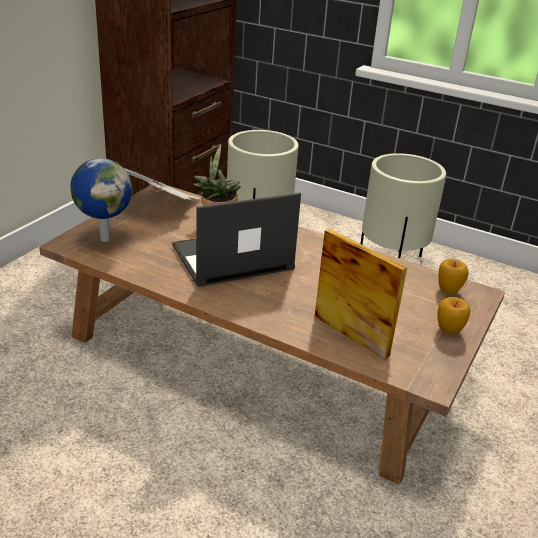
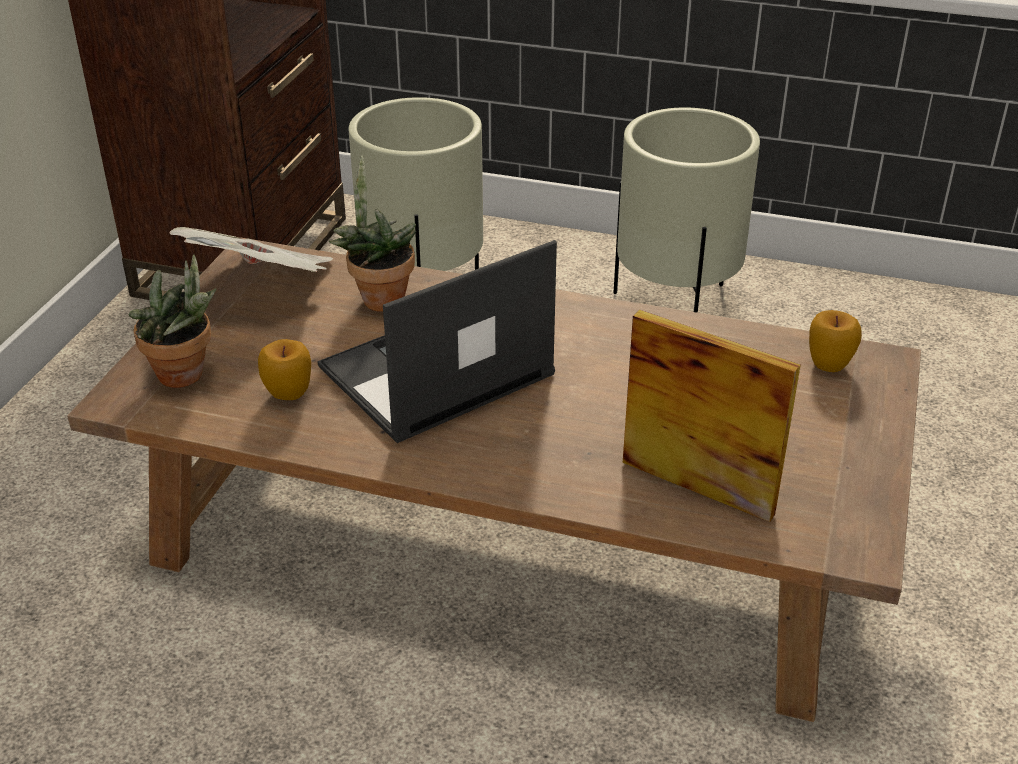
camera: 10 degrees left, 5 degrees up
(105, 238) = (187, 376): globe -> potted plant
(449, 330) = (855, 443): apple -> apple (288, 395)

